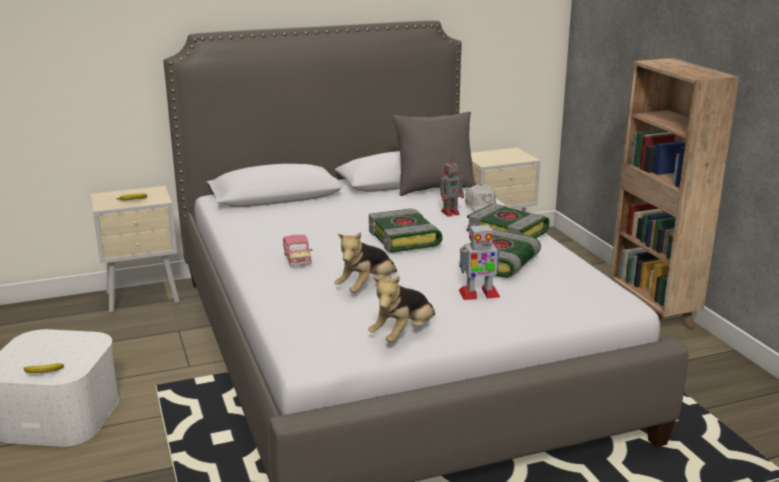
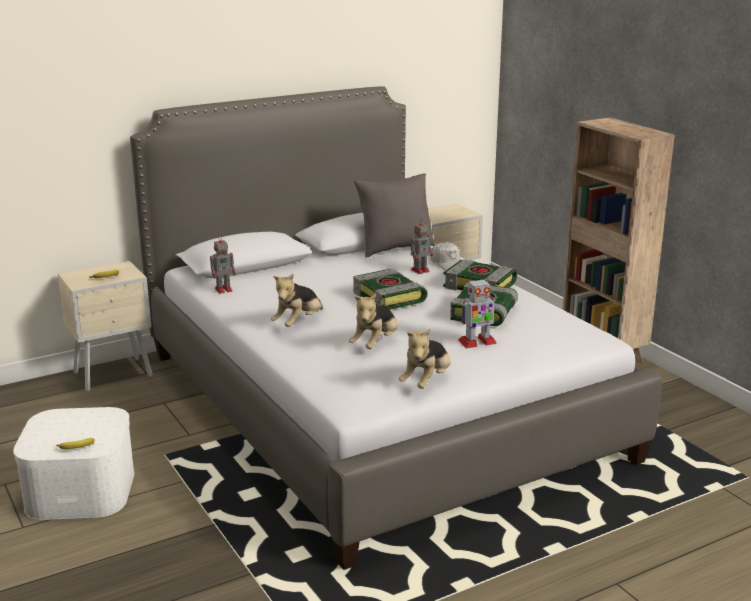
camera: 10 degrees left, 0 degrees up
(240, 219) = (224, 289): none -> toy robot
(297, 259) = (298, 323): toy car -> plush toy

